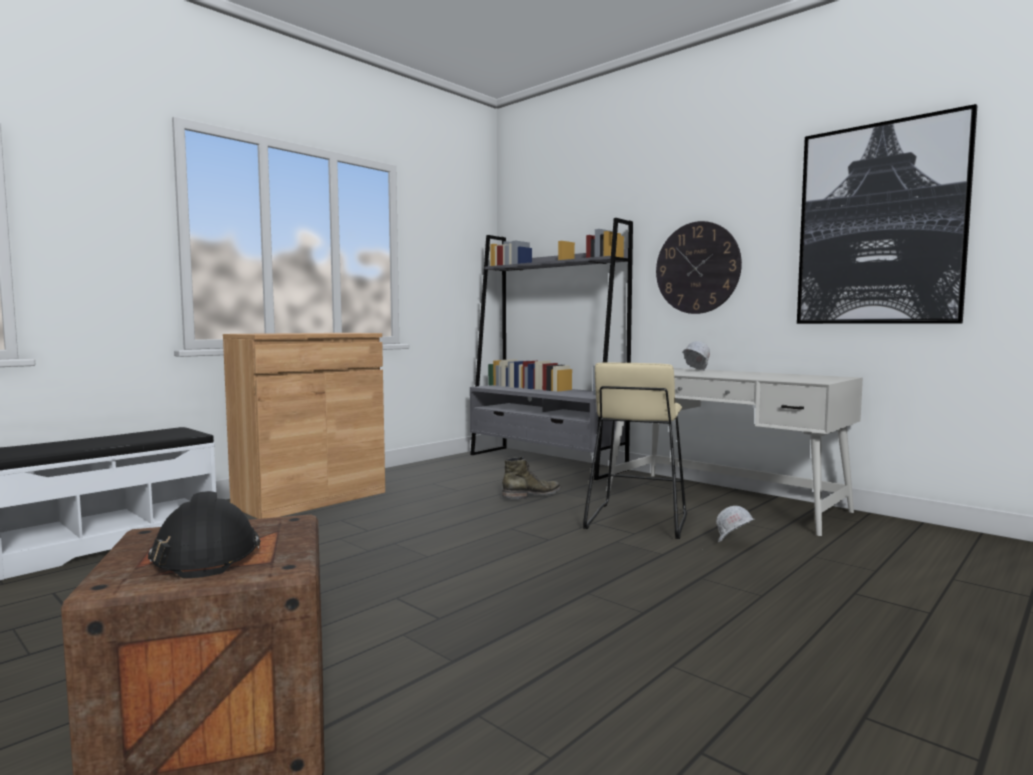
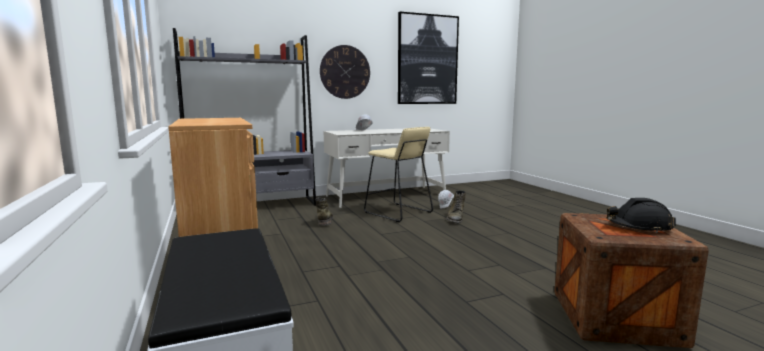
camera: 65 degrees left, 5 degrees up
(671, 560) = (455, 218): none -> green boot

